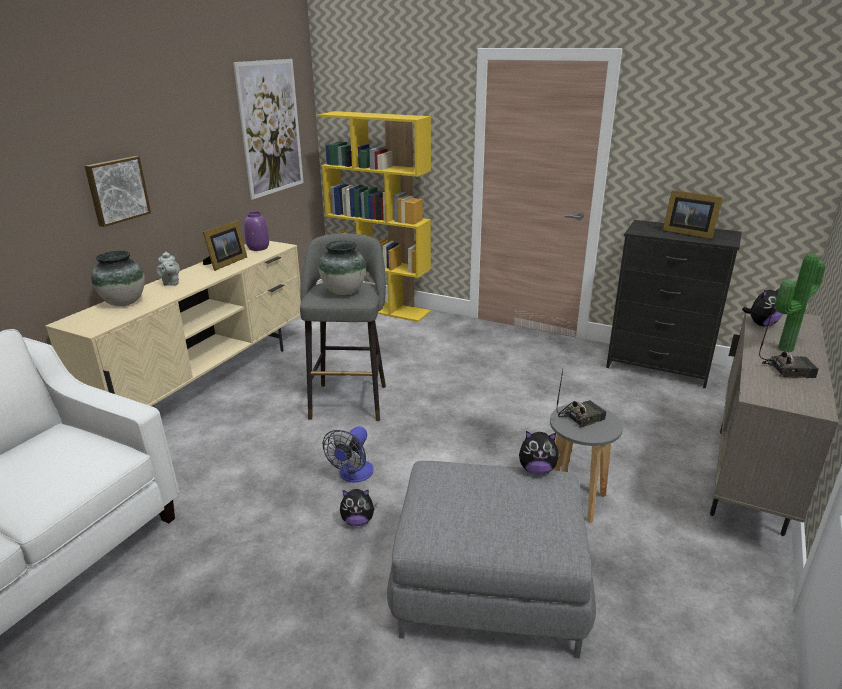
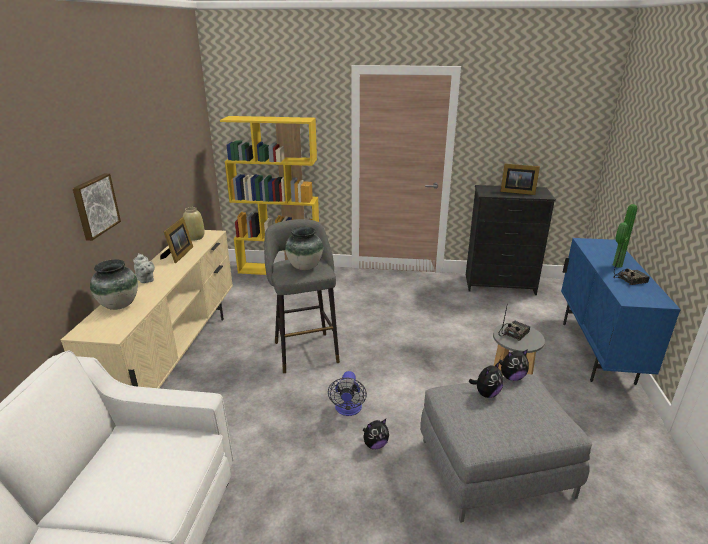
camera: 20 degrees left, 0 degrees up
(258, 248) = (195, 237): purple vase -> beige vase
(271, 128) = (184, 134): picture -> none
(748, 479) = (596, 352): beige cabinet -> blue cabinet
(761, 324) = (591, 250): plush toy -> plush toy (486, 393)

